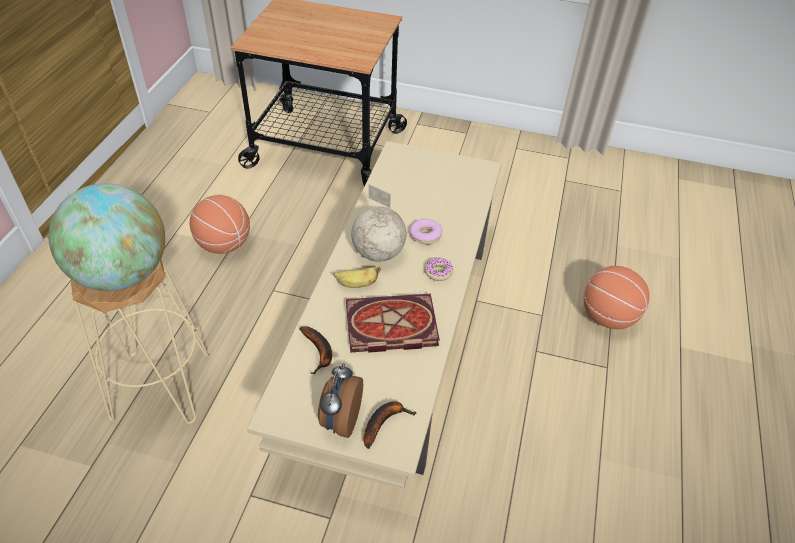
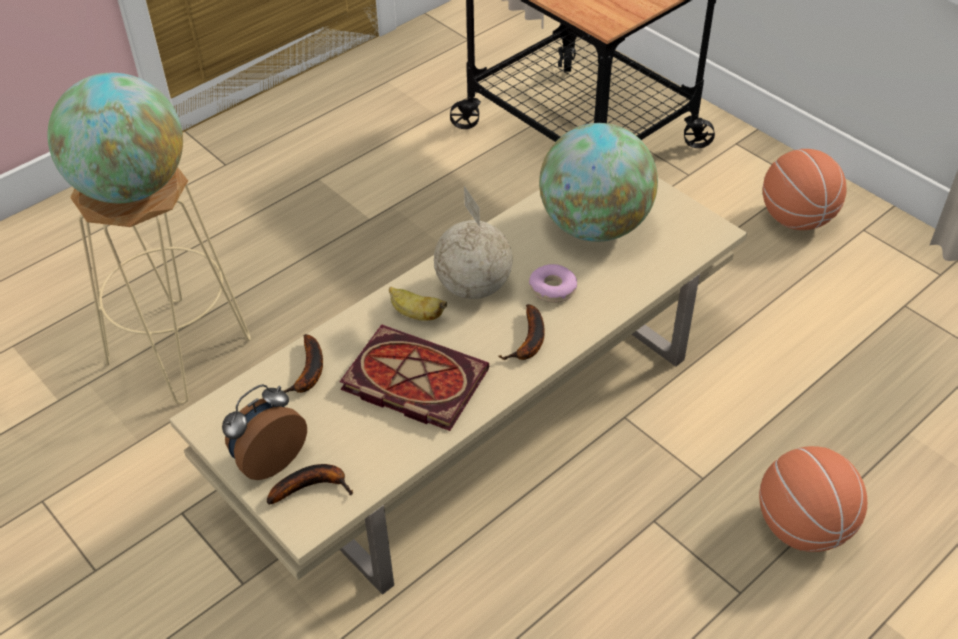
camera: 35 degrees right, 0 degrees up
(224, 244) = (362, 214): basketball -> basketball (796, 218)
(418, 189) = (594, 226): none -> globe
(438, 272) = (529, 342): donut -> banana

